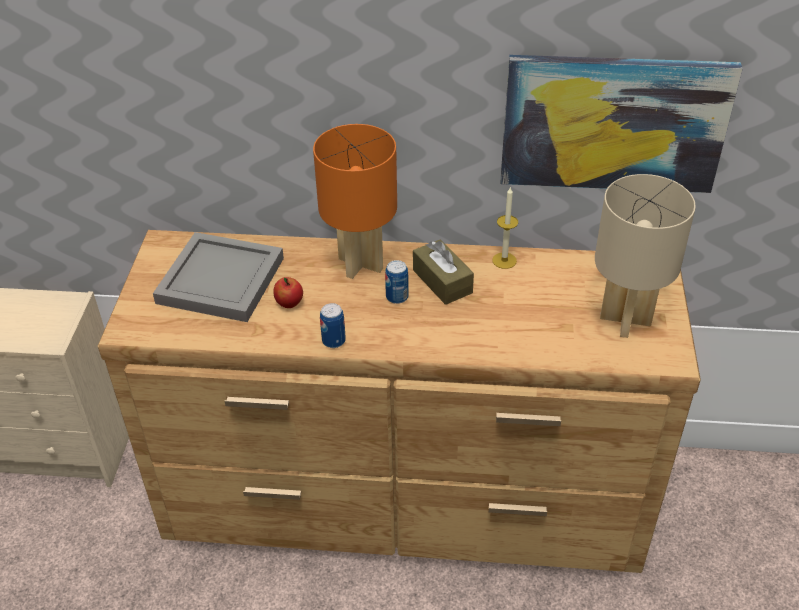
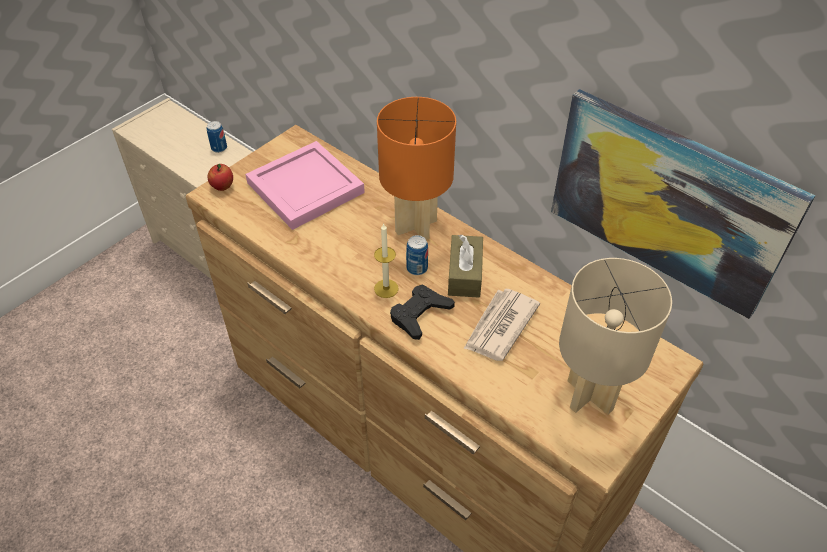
camera: 35 degrees right, 5 degrees up
(218, 281) = (303, 187): grey tray -> pink tray
(289, 303) = (334, 231): apple -> apple (222, 187)
(333, 341) = (336, 278): can -> can (219, 148)
(437, 331) = (420, 314): none -> black game controller
(504, 260) = (534, 283): candle -> candle (386, 288)
(510, 307) = (499, 326): none -> newspaper

